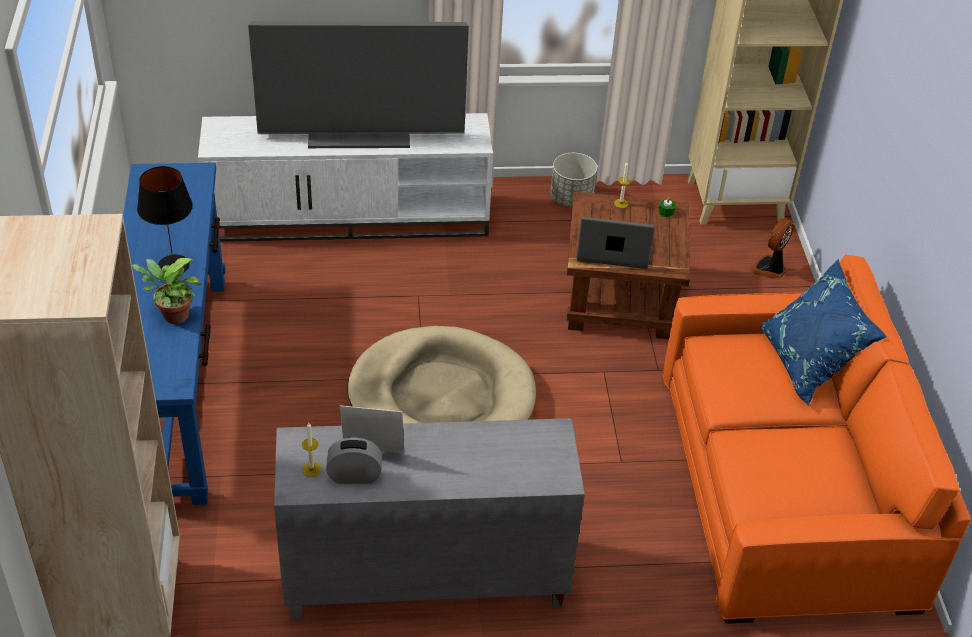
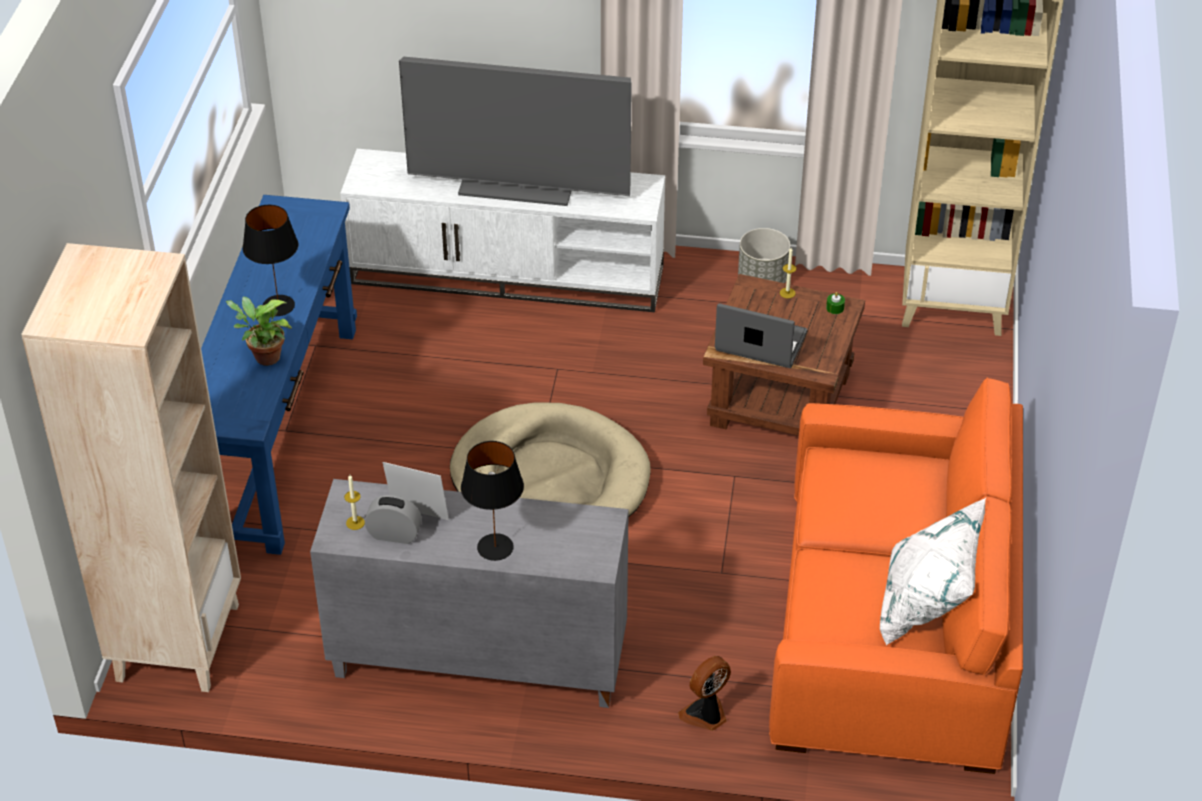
camera: 15 degrees right, 0 degrees up
(457, 475) = (494, 547): none -> black table lamp
(770, 269) = (965, 387): fan -> fan (706, 715)
(810, 363) = (931, 491): blue pillow -> none
(846, 468) = (926, 604): none -> white pillow

